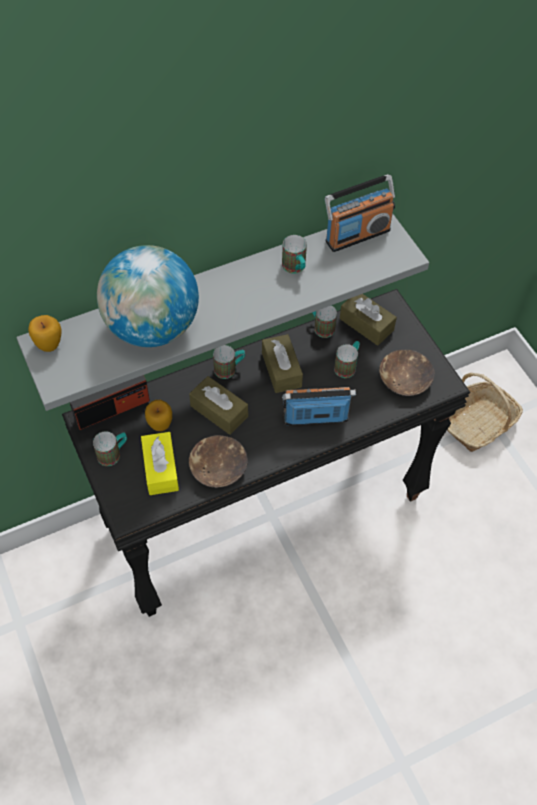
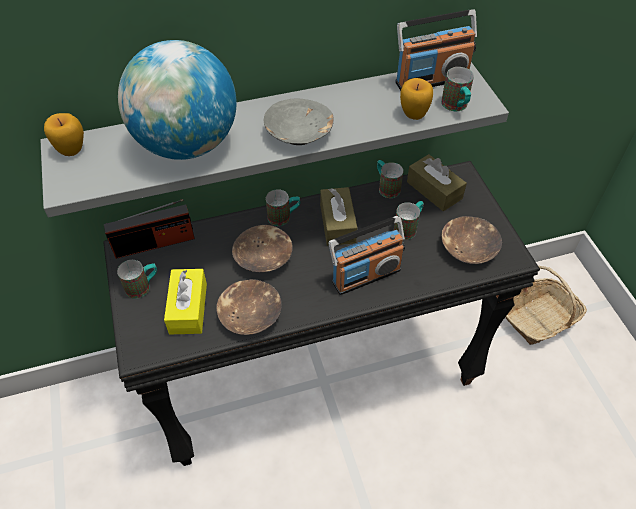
camera: 10 degrees right, 5 degrees down
(160, 424) = (199, 263): apple -> apple (413, 114)
(219, 411) = (264, 257): brown tissue box -> brown bowl
(249, 304) = (299, 133): none -> grey bowl
(295, 268) = (358, 104): mug -> mug (456, 107)
(315, 417) = (366, 275): radio -> radio turned 150 degrees clockwise

